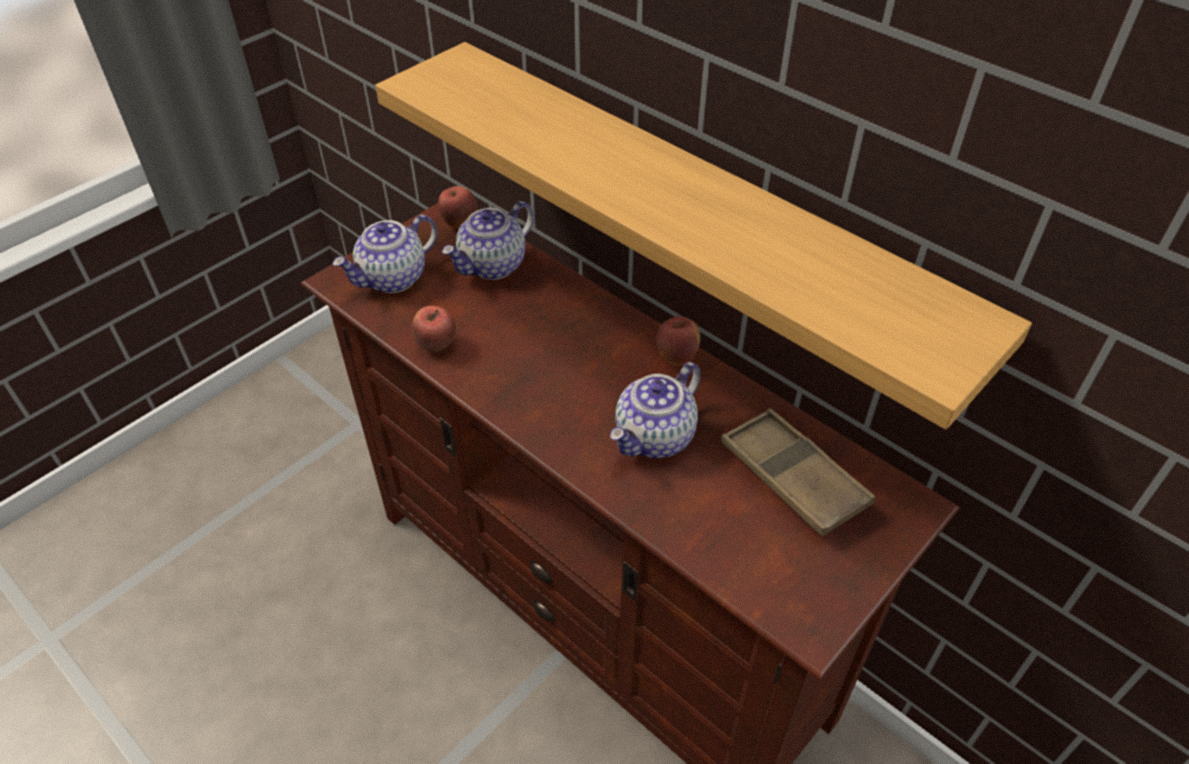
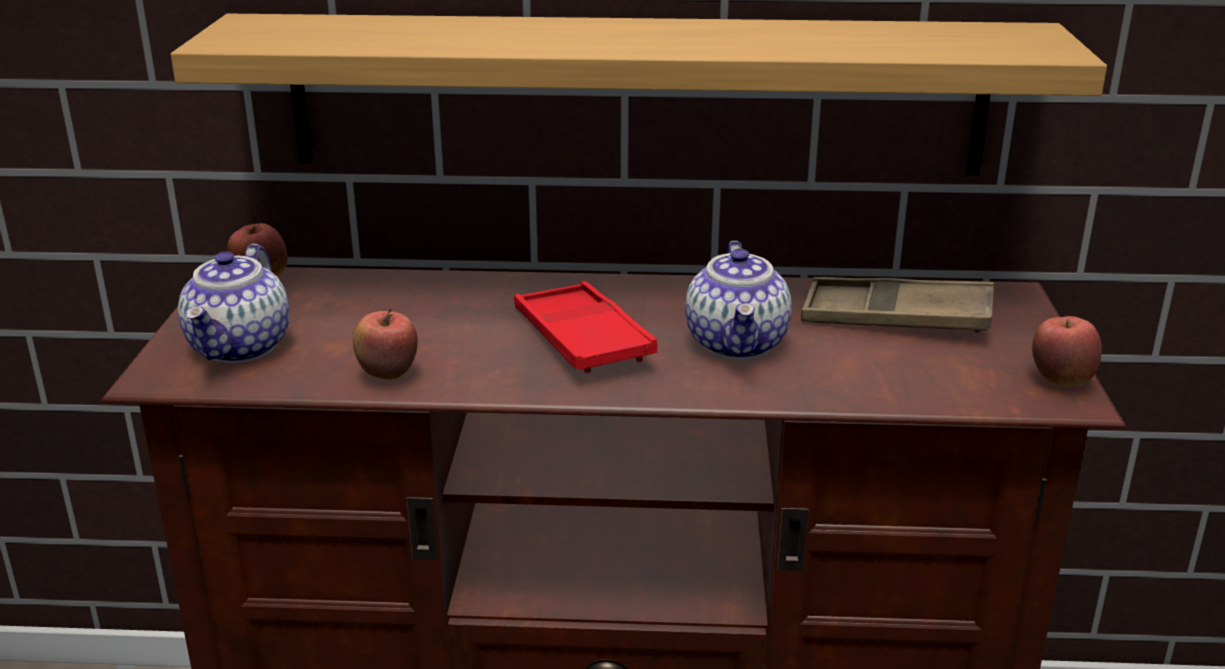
camera: 40 degrees left, 20 degrees down
(492, 266) = (357, 296): teapot -> none
(570, 376) = (582, 338): none -> red tray
(677, 357) = (667, 287): apple -> apple (1060, 381)

